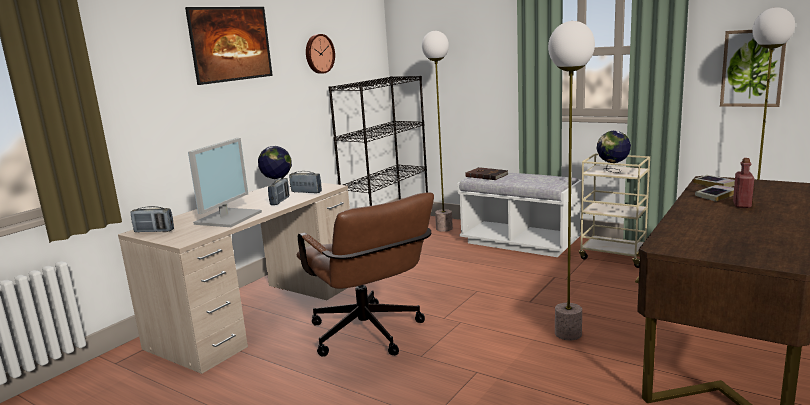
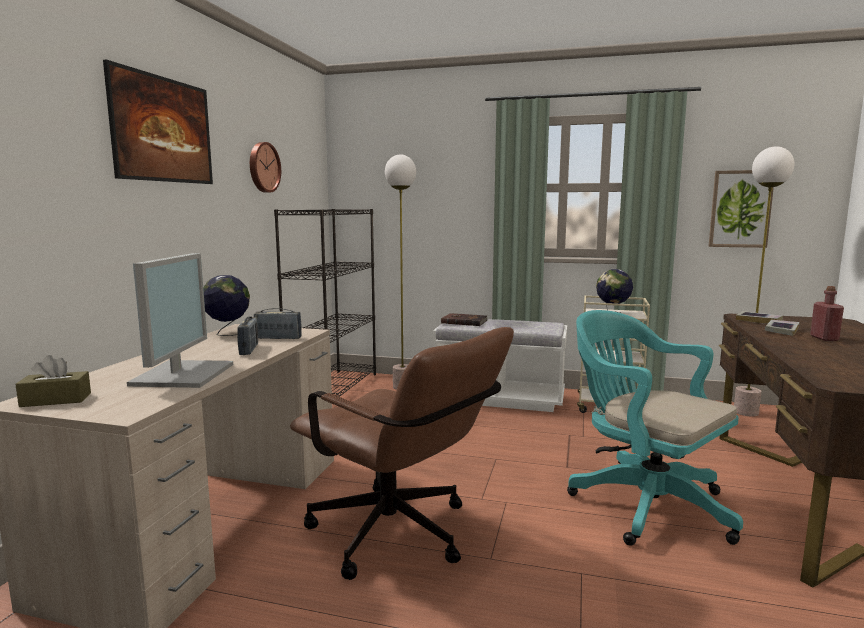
camera: 20 degrees left, 5 degrees down
(154, 231) = (56, 400): radio -> brown tissue box
(568, 333) = (643, 503): floor lamp -> turquoise office chair

